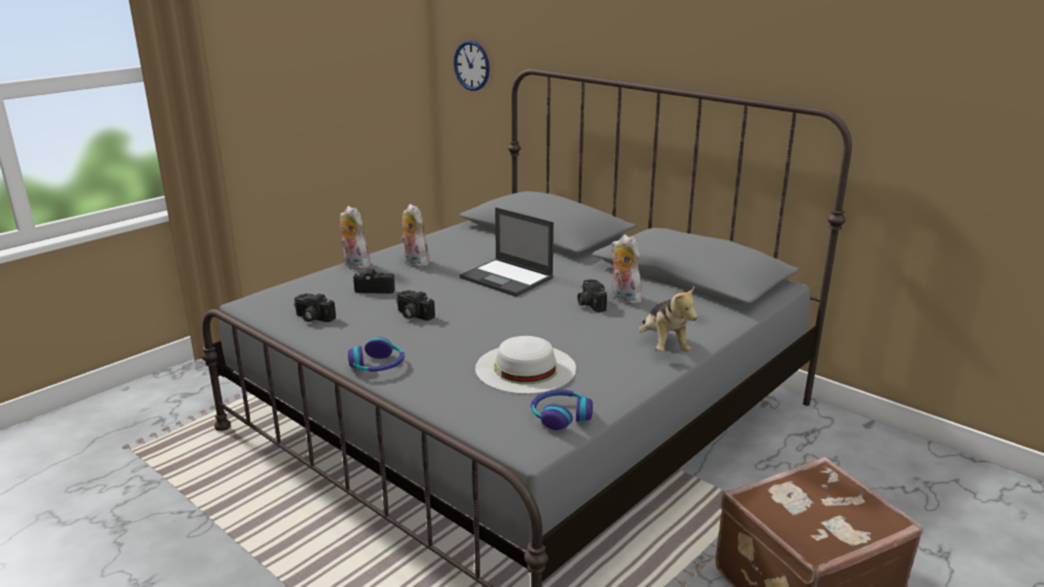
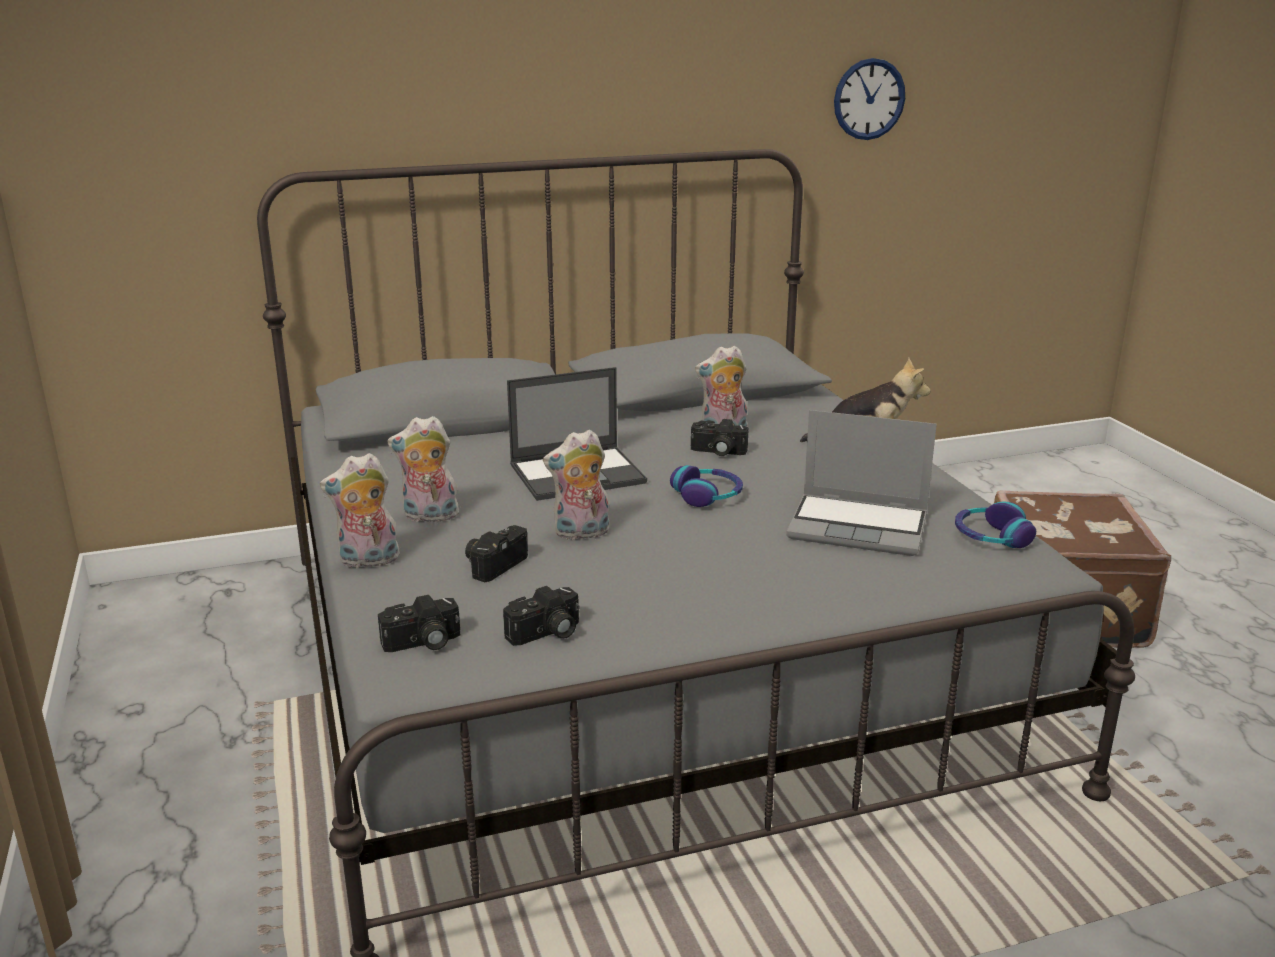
camera: 60 degrees left, 0 degrees up
(377, 365) = (771, 614): headphones -> headphones (707, 495)
(412, 315) = (627, 558): camera -> camera (422, 643)
(430, 297) = (581, 533): none -> plush toy
(472, 65) = (124, 192): wall clock -> wall clock (869, 99)
(525, 368) = (860, 527): white hat -> laptop

